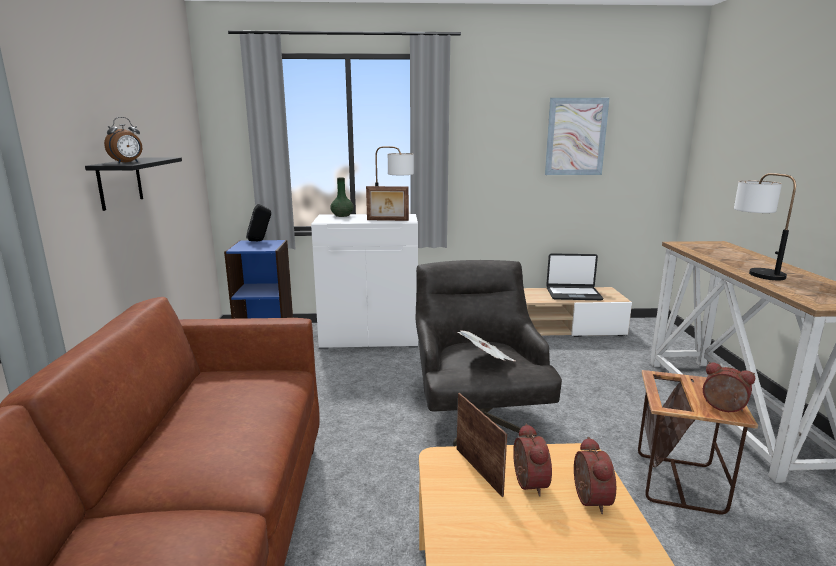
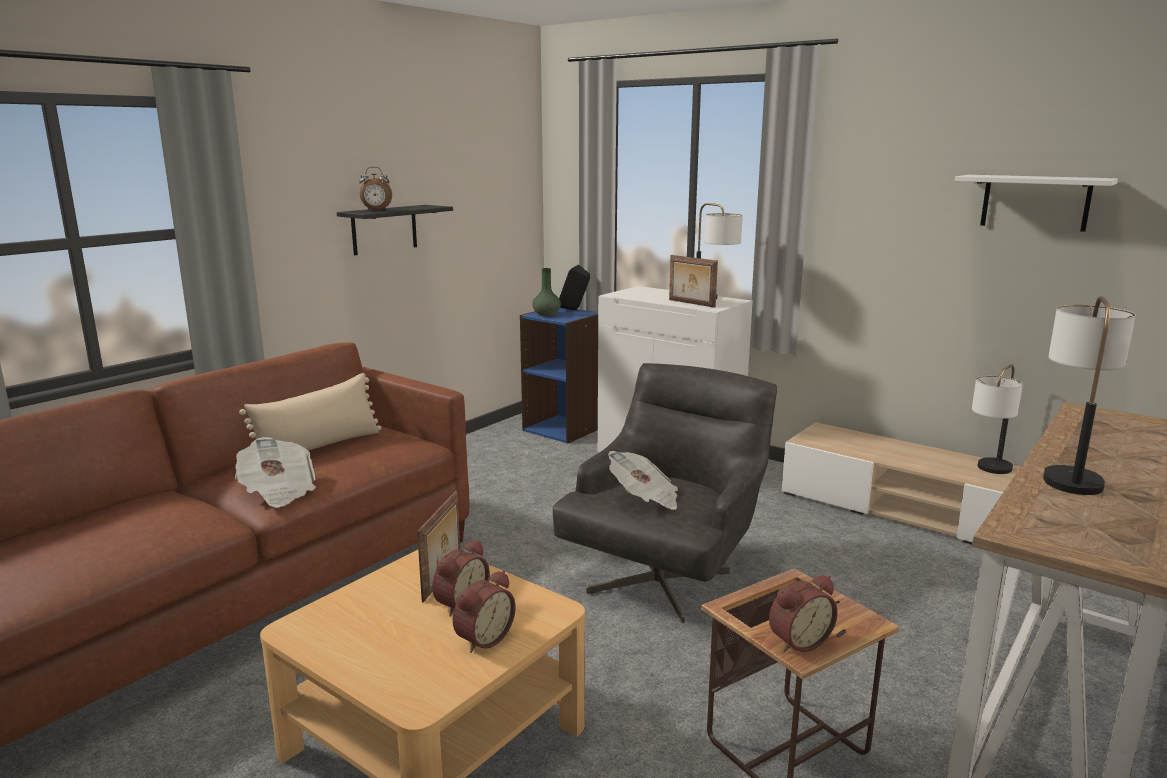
camera: 40 degrees right, 0 degrees up
(198, 407) = (319, 447): none -> beige pillow
(232, 463) = (278, 491): none -> newspaper
(342, 215) = (658, 291): green vase -> green vase (547, 314)
(573, 294) = (988, 472): laptop -> table lamp
(576, 137) = (1035, 202): picture -> white shelf
(723, 408) = (797, 641): alarm clock -> alarm clock turned 75 degrees clockwise

